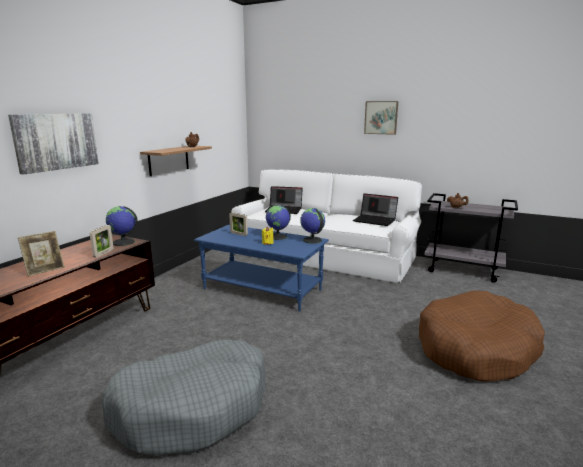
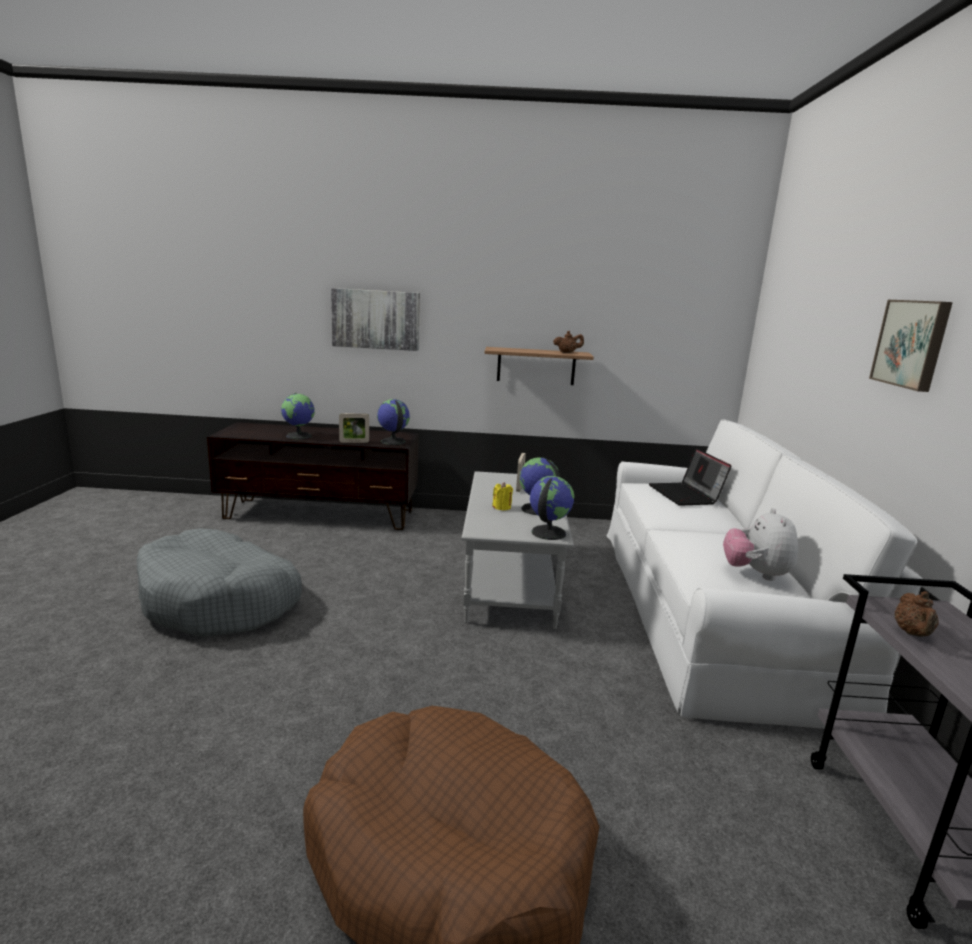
camera: 65 degrees right, 0 degrees up
(45, 270) = (299, 436): picture frame -> globe
(263, 289) = (511, 581): blue coffee table -> grey coffee table
(375, 220) = (756, 574): laptop -> plush toy

